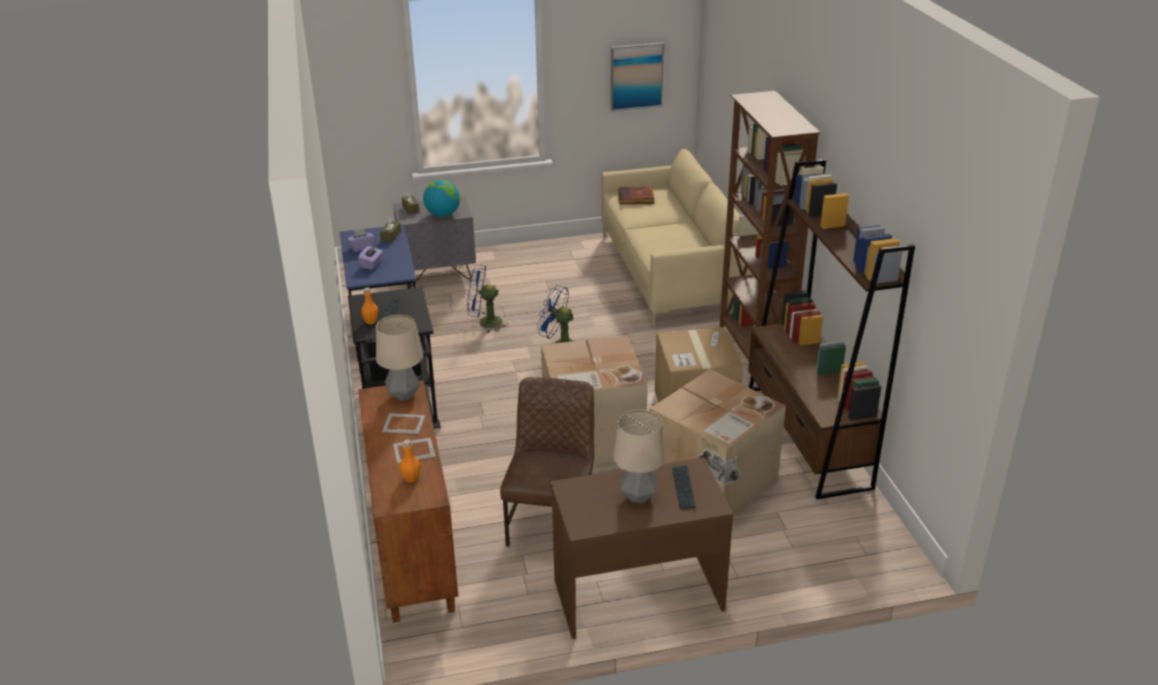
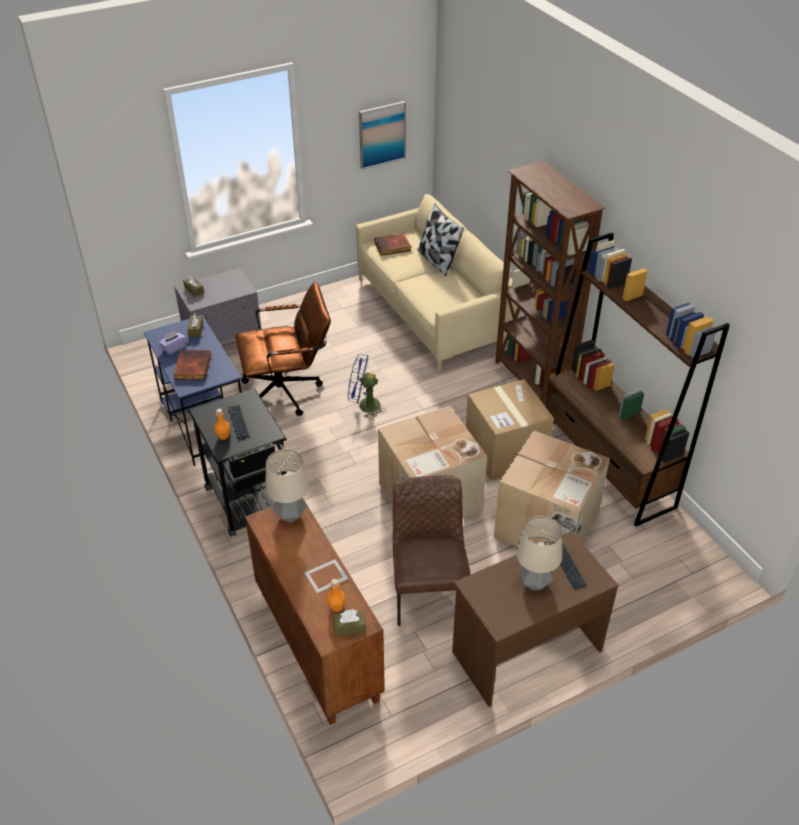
camera: 15 degrees left, 10 degrees up
(371, 264) = (192, 367): purple tissue box -> book
(403, 423) = (303, 547): picture frame -> none
(416, 497) = (350, 627): none -> brown tissue box
(443, 214) = (227, 293): globe -> none
(485, 323) = (288, 391): blue fan -> brown office chair
(678, 215) = (437, 261): none -> pillow

